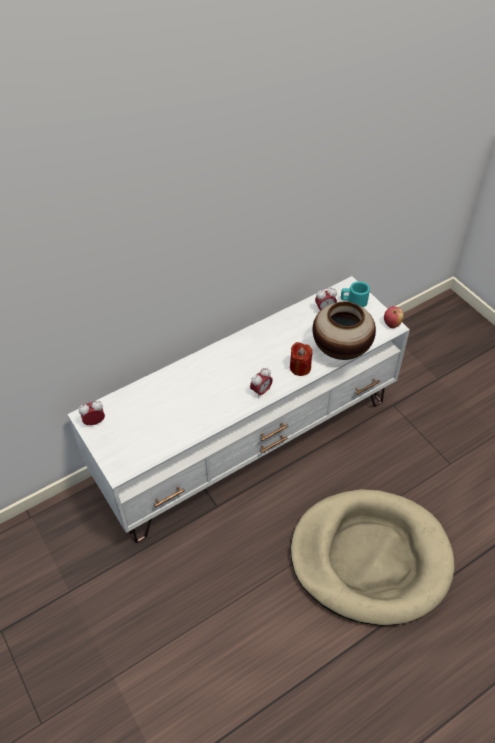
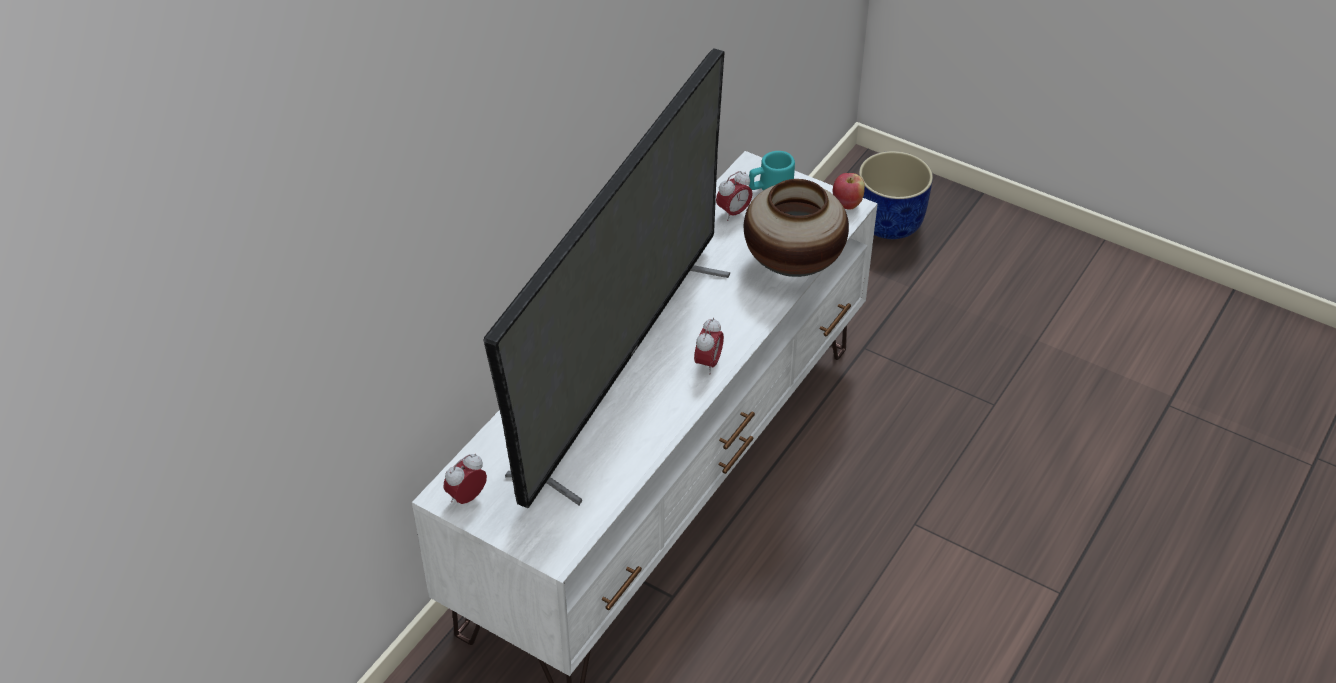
camera: 25 degrees left, 5 degrees down
(213, 379) = (621, 371): none -> television
(300, 367) = (747, 309): red candle -> none
(370, 557) = (950, 581): beige dog bed -> none
(446, 338) = (890, 222): none -> blue planter

